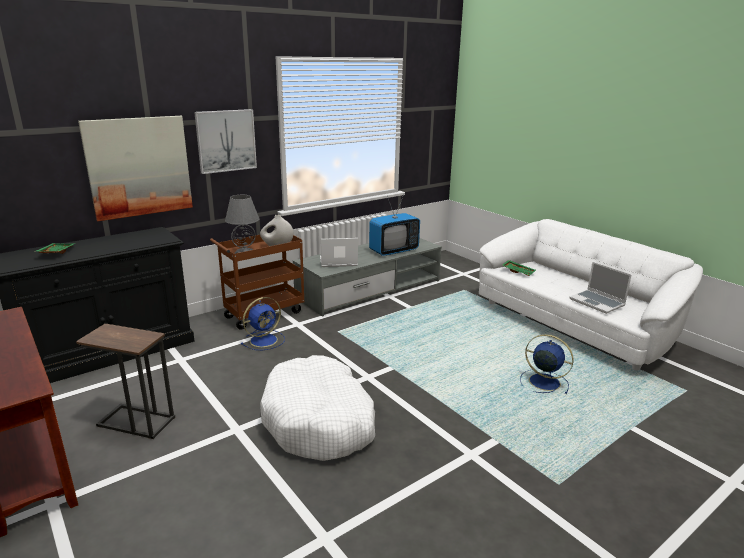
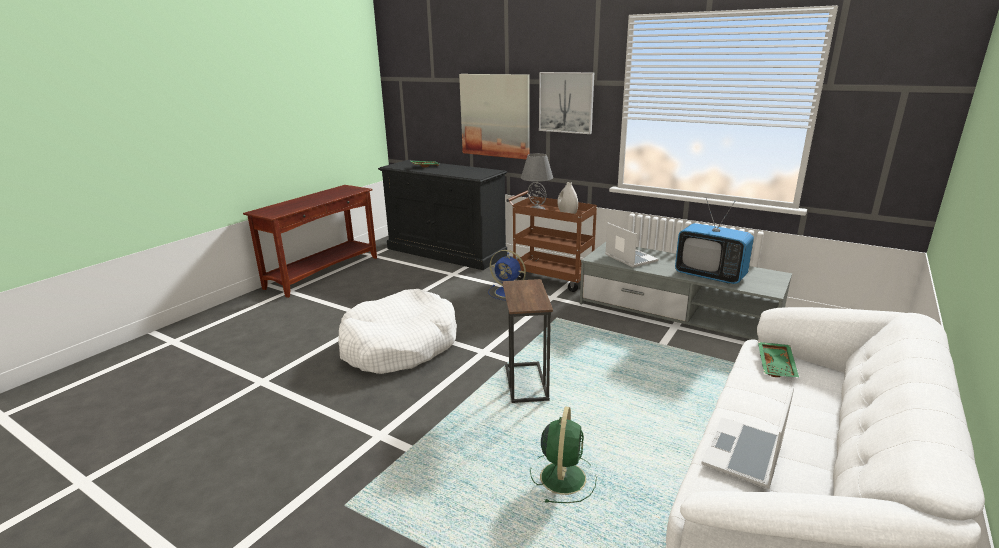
camera: 70 degrees right, 0 degrees up
(137, 421) = (370, 286): brown side table -> brown side table (526, 383)
(543, 382) = (563, 476): blue fan -> green fan

